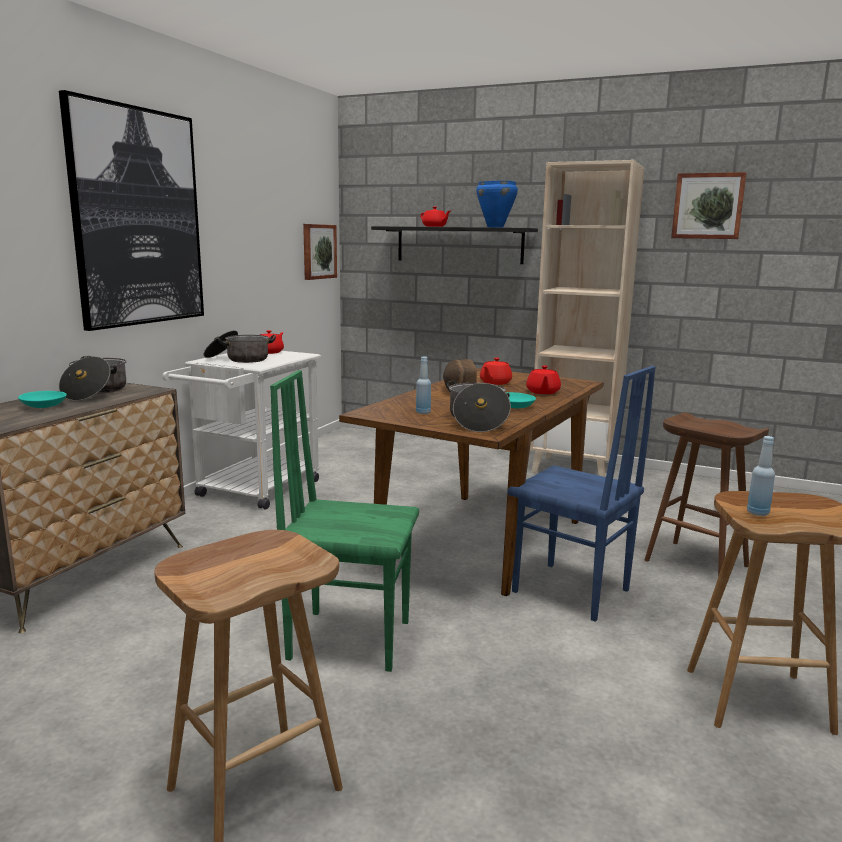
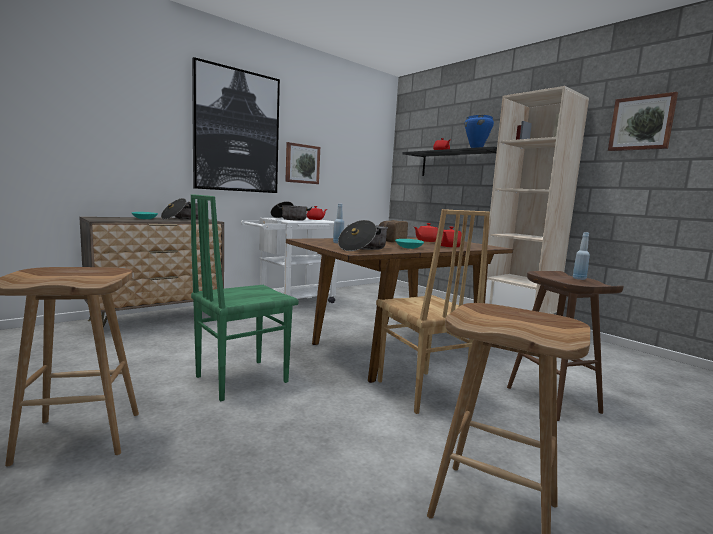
camera: 25 degrees right, 5 degrees down
(318, 251) = (373, 169): picture -> picture (302, 164)
(349, 638) = (240, 379): green chair -> green chair turned 75 degrees counterclockwise
(570, 592) = (420, 392): blue chair -> brown chair
(757, 513) = (485, 318): blue bottle -> blue bottle (579, 279)

